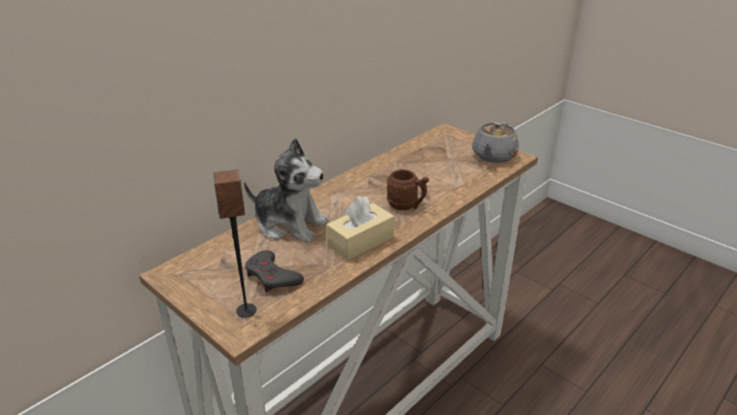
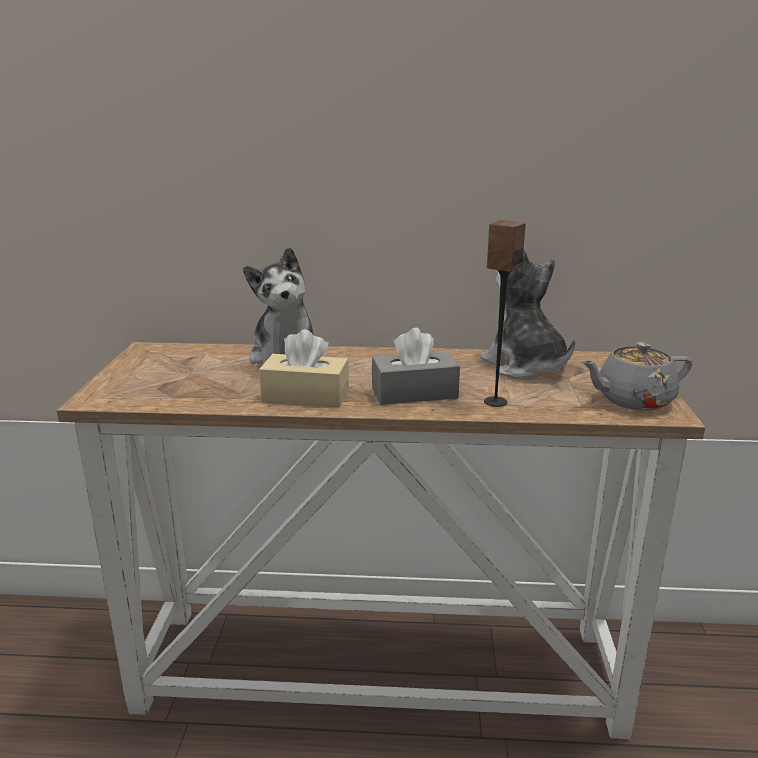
camera: 50 degrees right, 10 degrees down
(245, 310) = (126, 390): speaker -> speaker (495, 402)
(272, 276) = (191, 382): grey game controller -> none
(407, 206) = (414, 393): brown mug -> grey tissue box
(418, 159) = (525, 367): none -> plush toy

